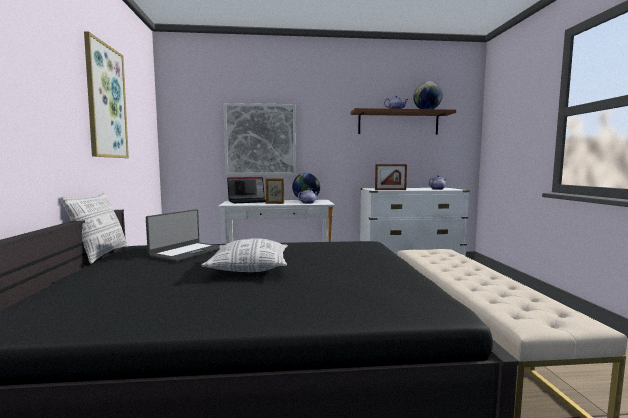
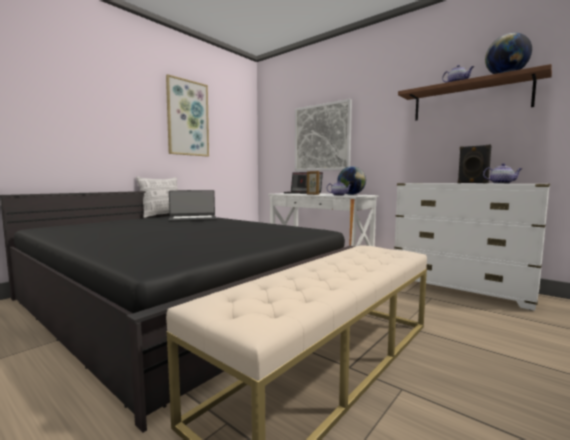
camera: 45 degrees right, 0 degrees up
(249, 268) = (180, 228): pillow -> none
(390, 190) = (426, 183): picture frame -> none
(415, 189) = (472, 183): none -> black speaker

